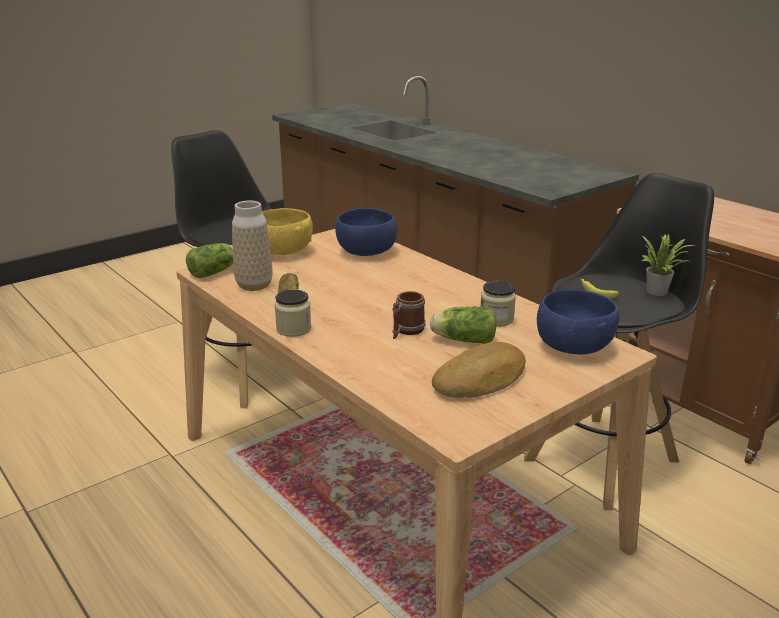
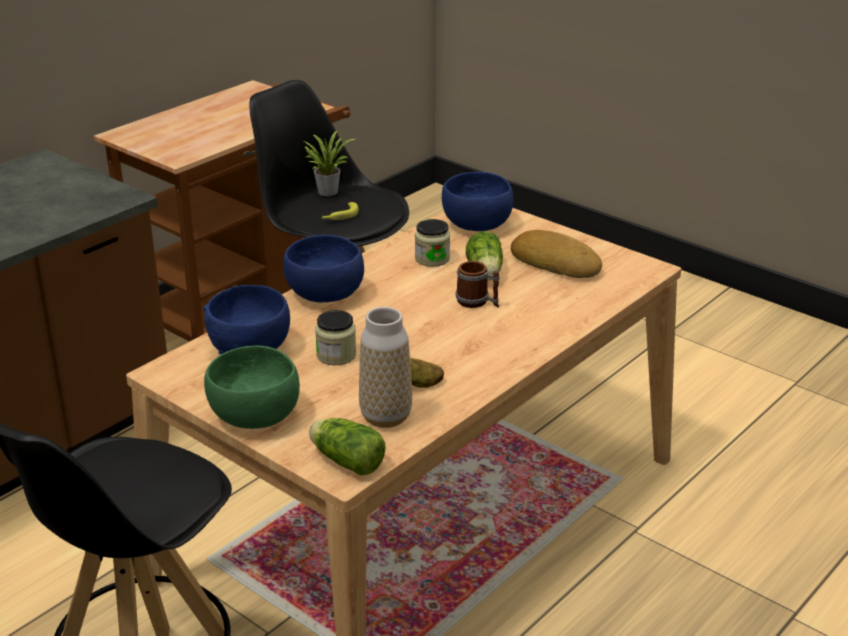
camera: 100 degrees left, 5 degrees up
(282, 252) = (255, 416): yellow bowl -> green bowl
(293, 329) = (500, 367): jar -> jar (336, 355)
(438, 276) = (325, 294): none -> blue bowl

